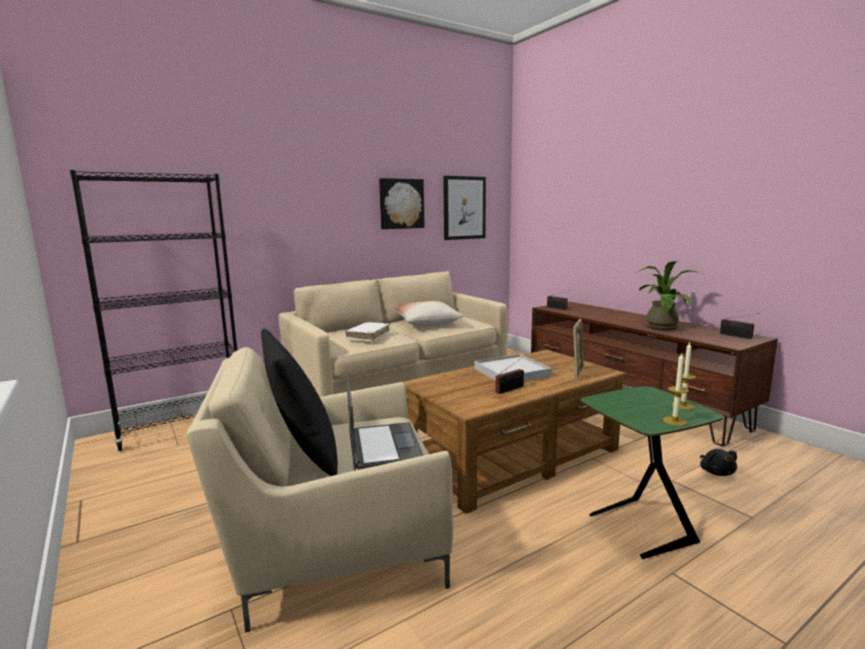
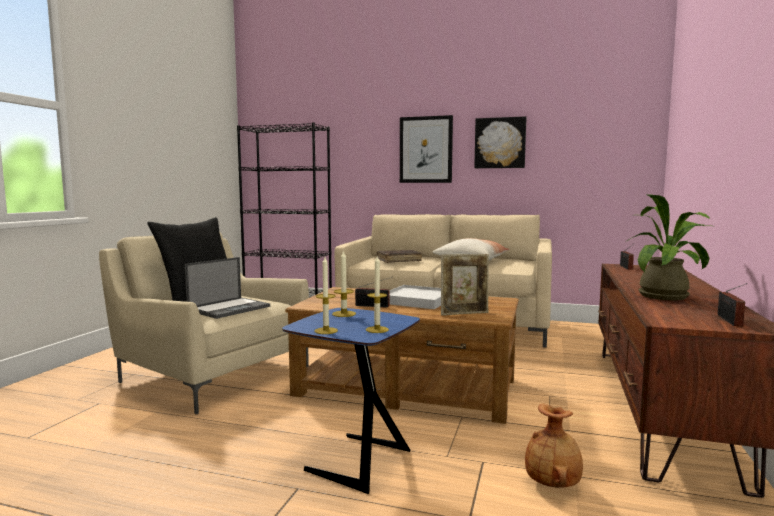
camera: 50 degrees right, 5 degrees down
(368, 336) = (399, 260): white book -> brown book
(464, 208) = (585, 146): picture -> picture (426, 150)
(613, 402) = (344, 314): none -> candle
(639, 529) = (354, 461): green side table -> blue side table
(716, 472) = (553, 484): black plush toy -> brown vase

